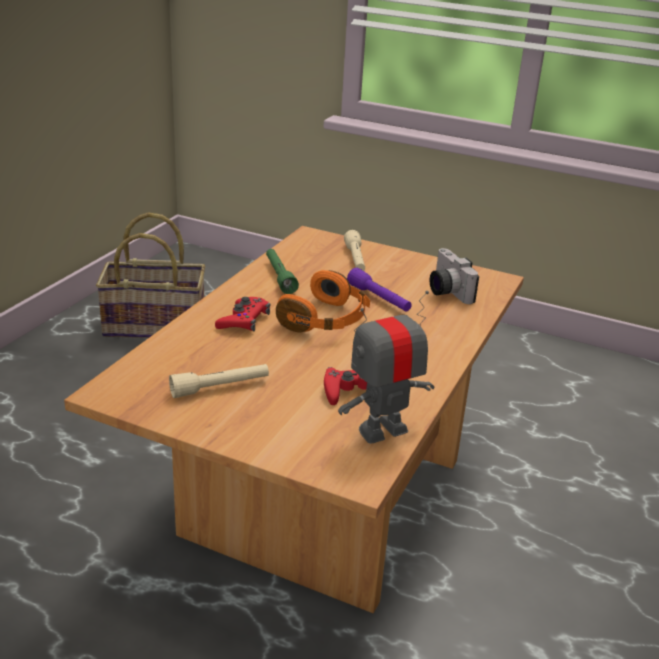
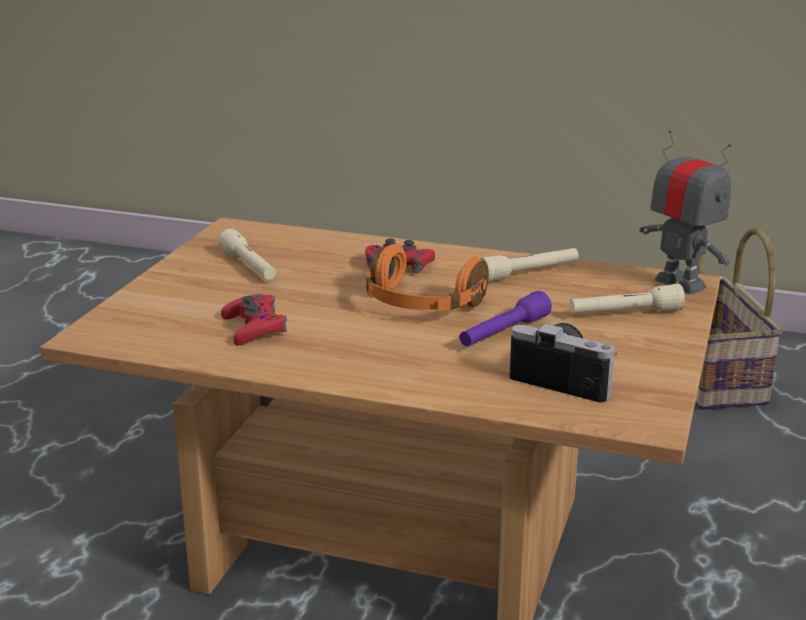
camera: 85 degrees right, 5 degrees down
(279, 277) = (529, 273): green flashlight -> beige flashlight
(382, 431) = (173, 344): toy robot -> toy robot (680, 284)
(445, 291) = (565, 378): camera -> camera turned 60 degrees clockwise

